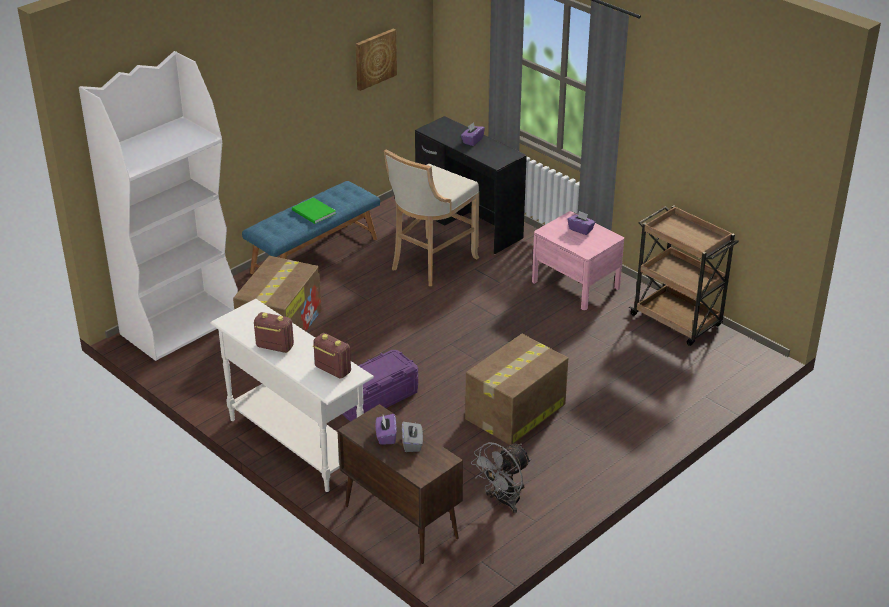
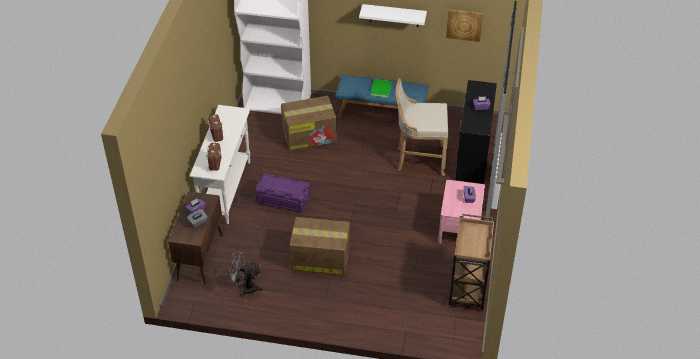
camera: 55 degrees right, 10 degrees up
(294, 90) = (394, 15): none -> white shelf

